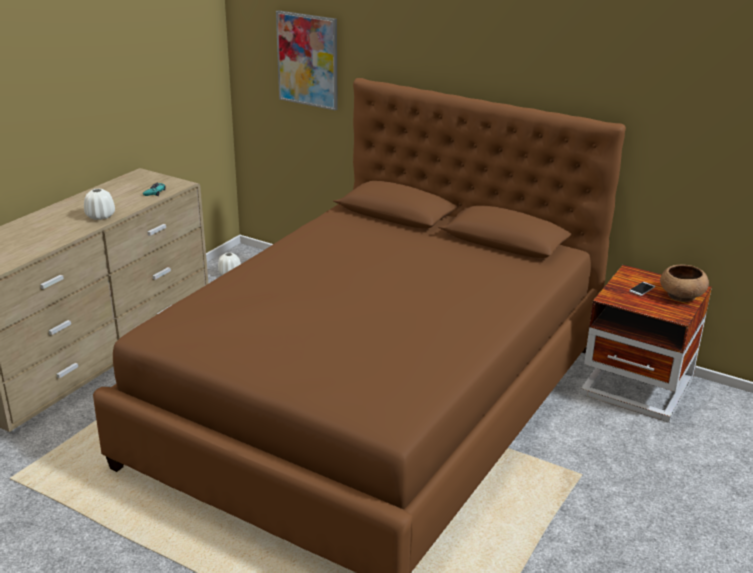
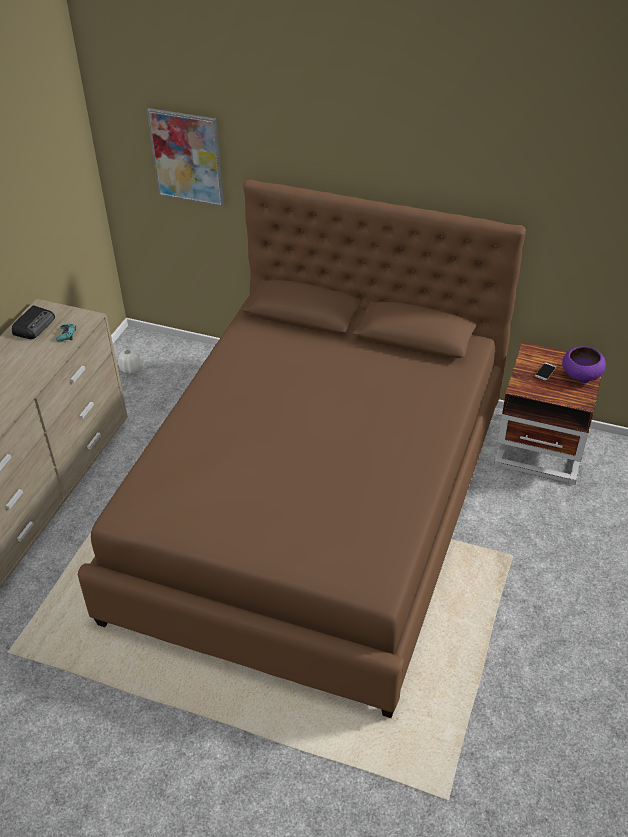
camera: 10 degrees left, 15 degrees up
(100, 216) = (26, 379): white vase -> none
(128, 184) = (34, 325): none -> radio
(681, 296) = (580, 375): brown bowl -> purple bowl

